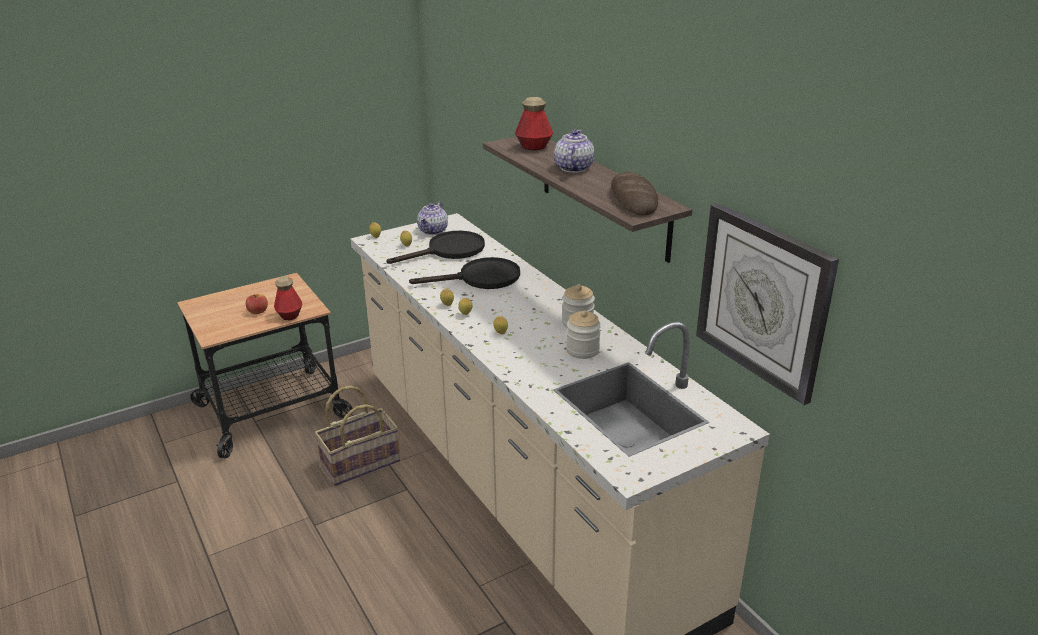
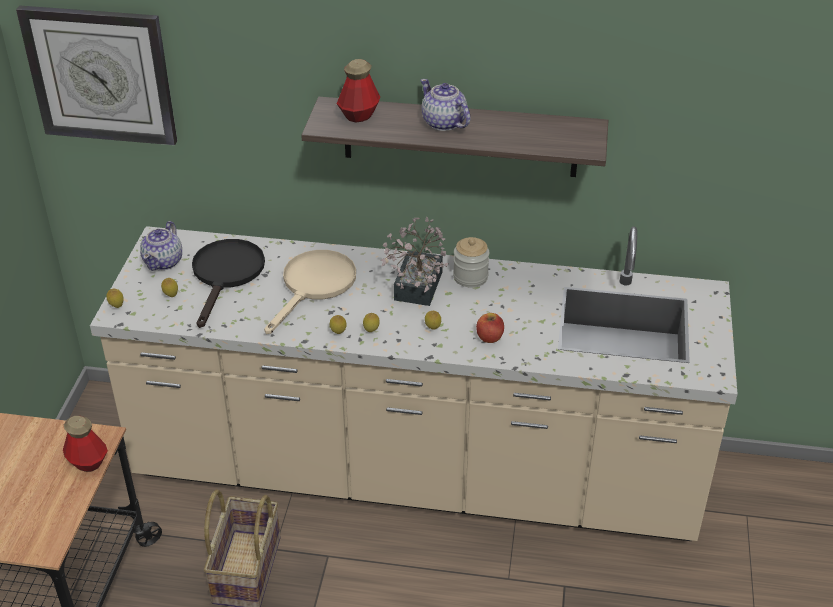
camera: 50 degrees left, 10 degrees up
(258, 311) = (40, 484): apple -> apple (489, 337)
(433, 231) = (164, 262): teapot -> teapot turned 45 degrees clockwise
(481, 278) = (314, 286): black frying pan -> beige frying pan
(530, 311) = (415, 290): none -> potted plant
(582, 350) = (517, 300): jar -> none
(633, 199) = (555, 133): bread -> none
(763, 300) = (708, 174): wall clock -> wall clock (101, 75)

